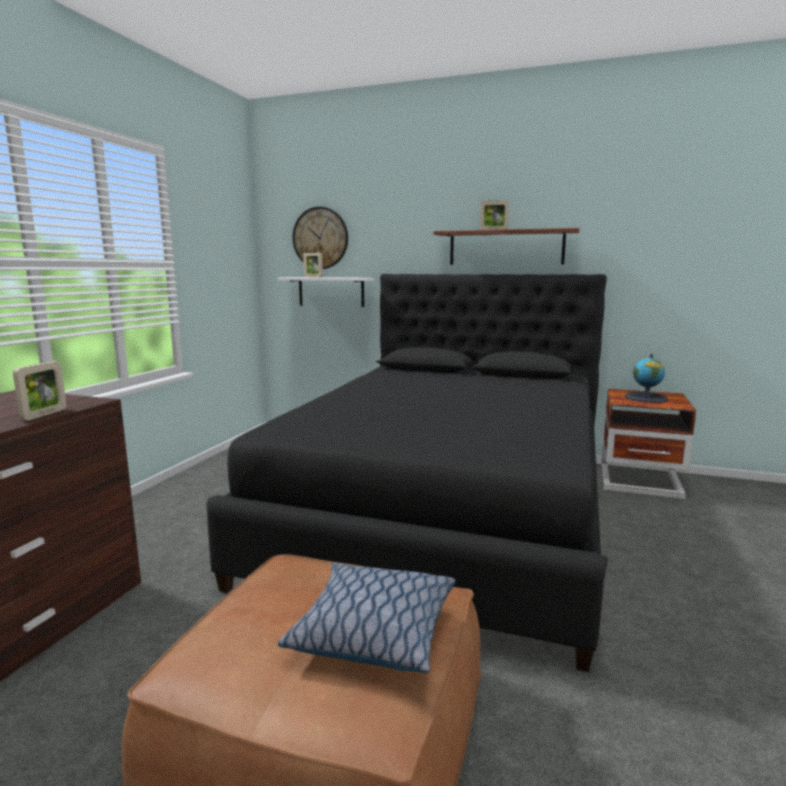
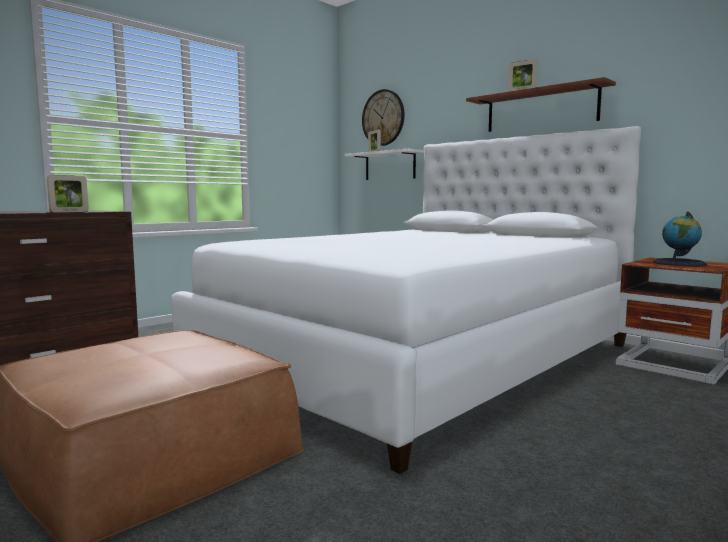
camera: 25 degrees right, 5 degrees down
(373, 631) = (166, 362): pillow -> none
(448, 512) = (421, 357): black bed -> white bed

